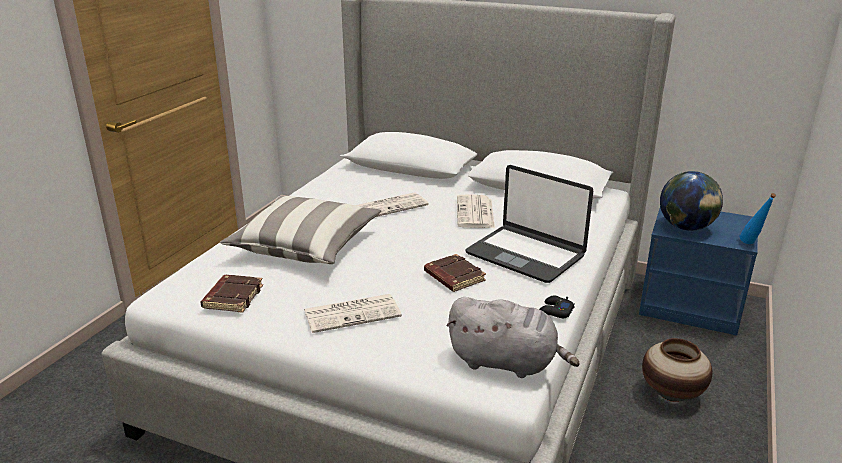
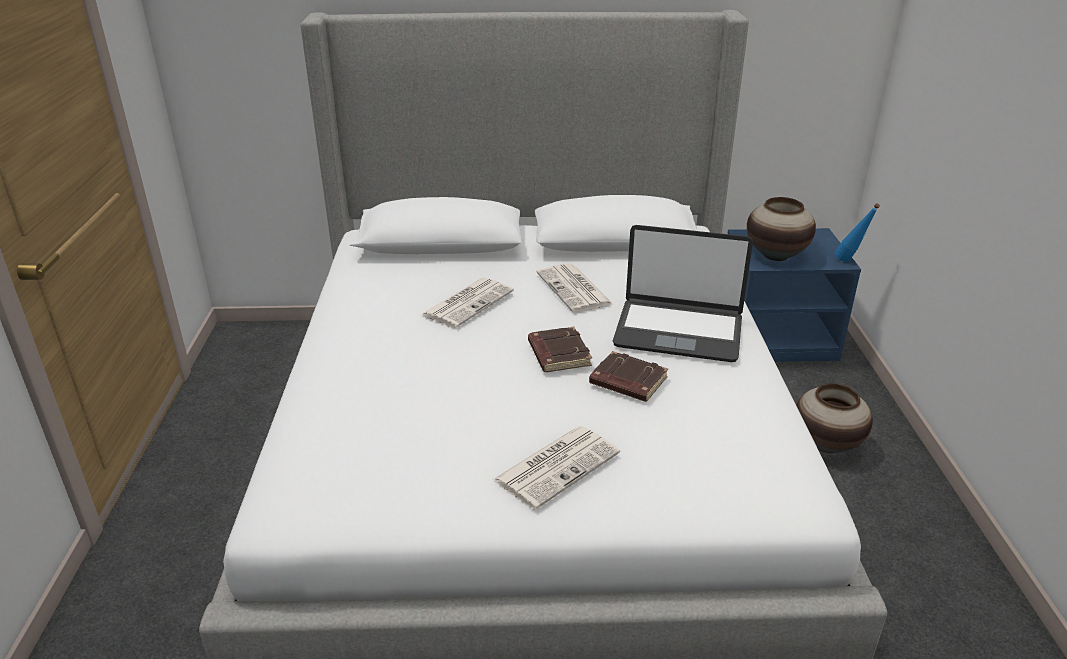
camera: 25 degrees left, 5 degrees up
(232, 297) = (383, 490): brown book -> brown book (558, 354)
(305, 246) = (410, 387): pillow -> none
(506, 363) = (780, 476): grey plush toy -> none
(555, 311) = (771, 395): black game controller -> none
(686, 228) = (776, 255): globe -> vase

